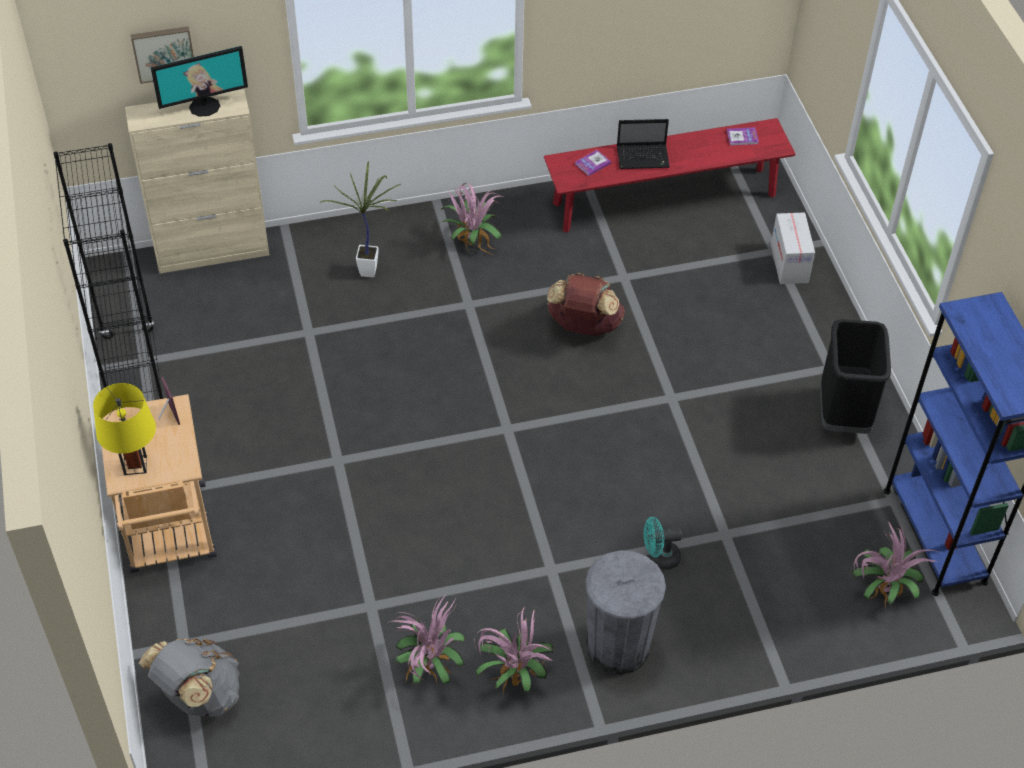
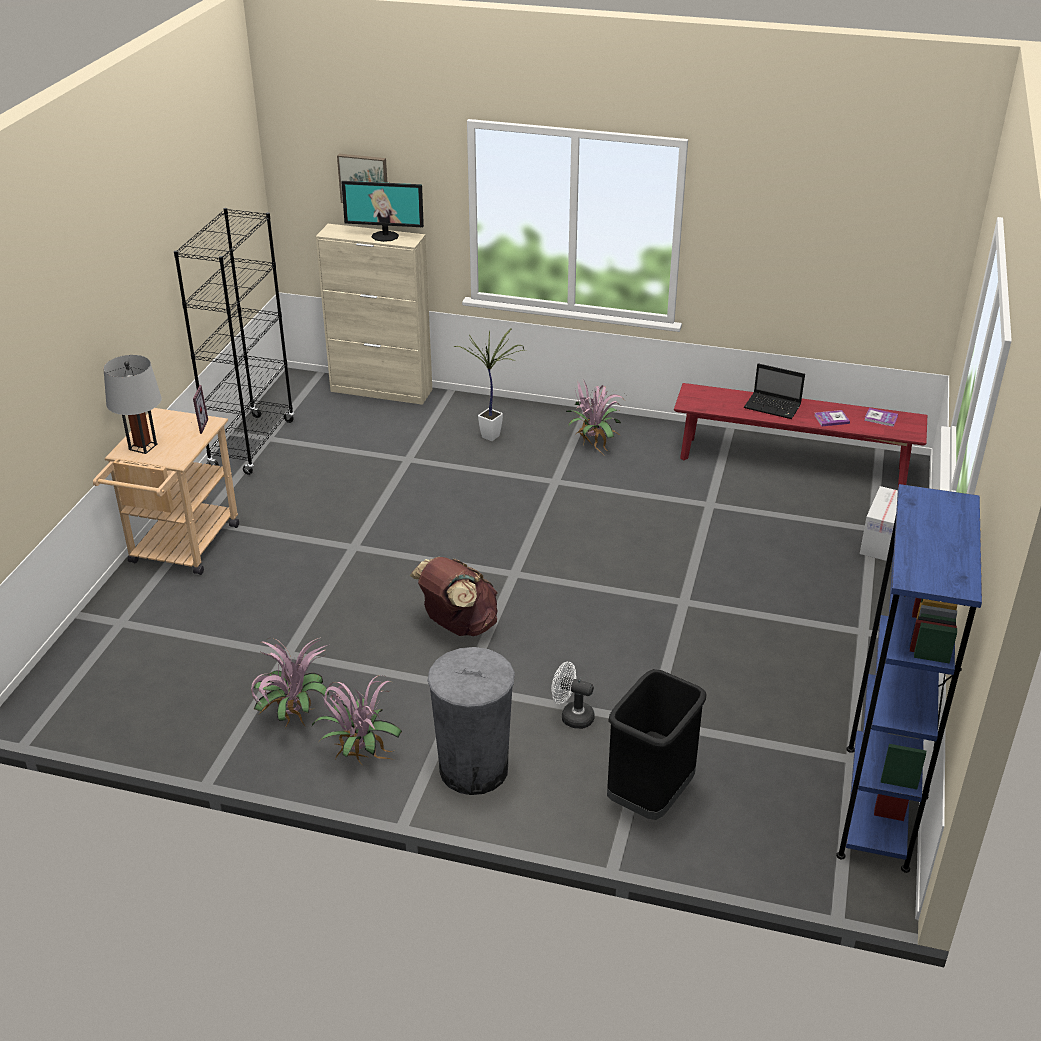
camera: 30 degrees right, 15 degrees down
(135, 465) = (143, 447): yellow table lamp -> grey table lamp
(199, 695) = (97, 661): grey backpack -> none
(583, 326) = (644, 526): brown backpack -> brown backpack (458, 625)
(592, 163) = (722, 399): book -> book (831, 419)
(659, 558) = (572, 716): turquoise fan -> white fan
(843, 414) = (849, 671): black trash can -> black trash can (650, 795)
(882, 592) = (781, 832): potted plant -> none

